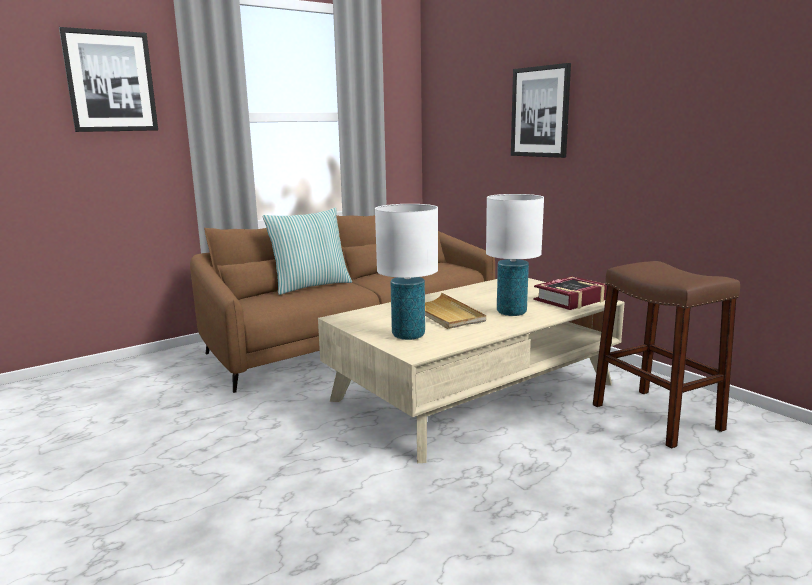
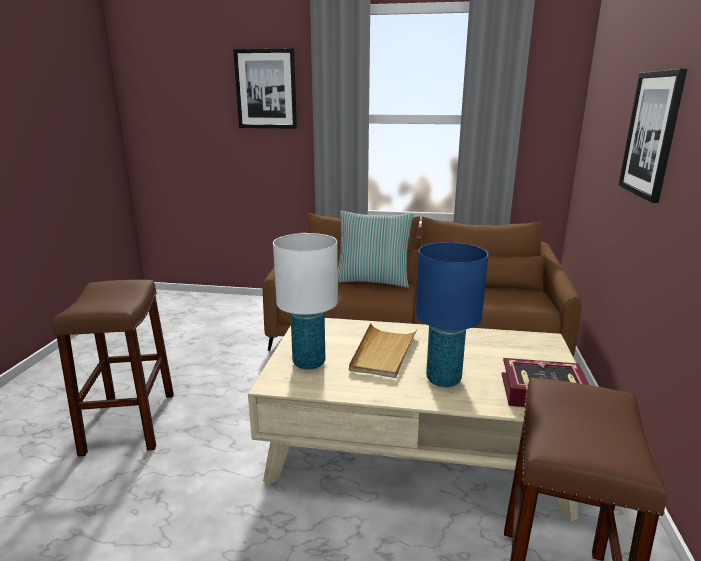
camera: 45 degrees right, 5 degrees up
(199, 501) = (130, 422): none -> brown stool
(511, 312) = (443, 379): white table lamp -> blue table lamp

